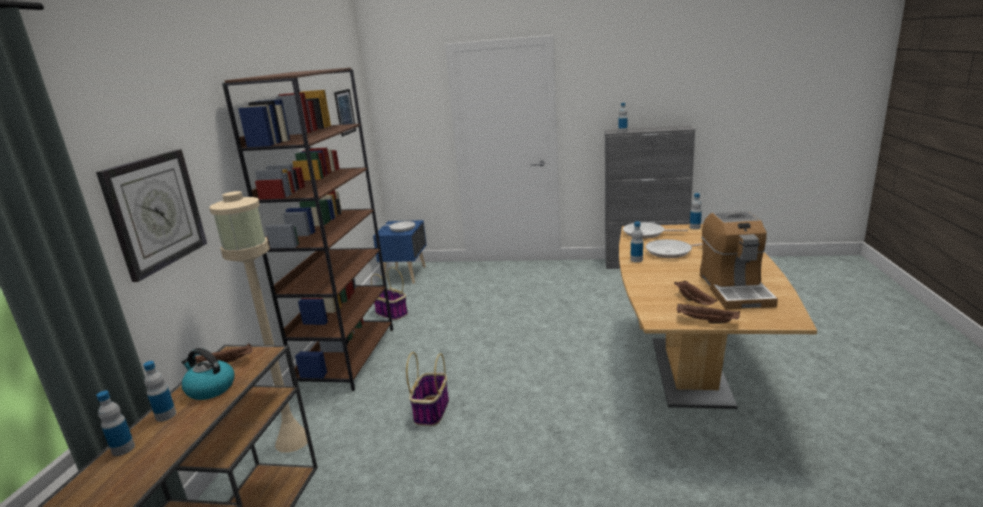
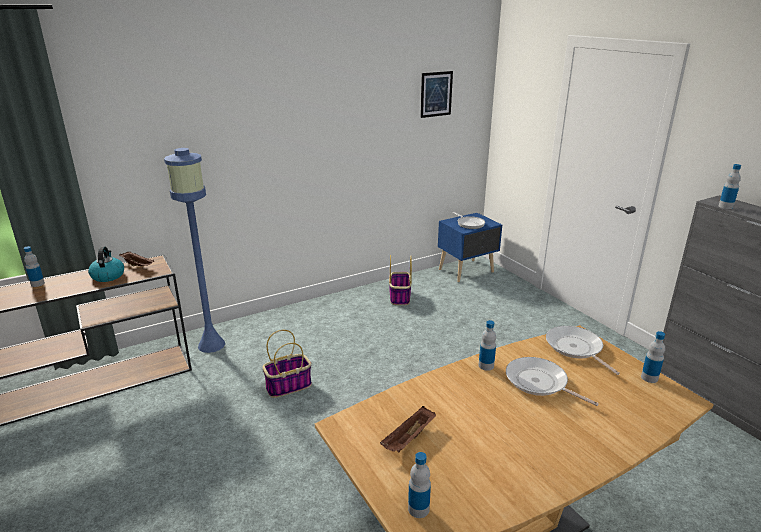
camera: 50 degrees right, 5 degrees up
(155, 212) = (144, 148): wall clock -> none
(166, 415) = (74, 278): bottle -> bottle (418, 509)
(293, 440) = (211, 345): beige floor lamp -> blue floor lamp
(347, 356) = (321, 312): brown bookcase -> none
(705, 321) = (363, 461): brown tray -> none
(734, 289) = (473, 463): coffee machine -> none

